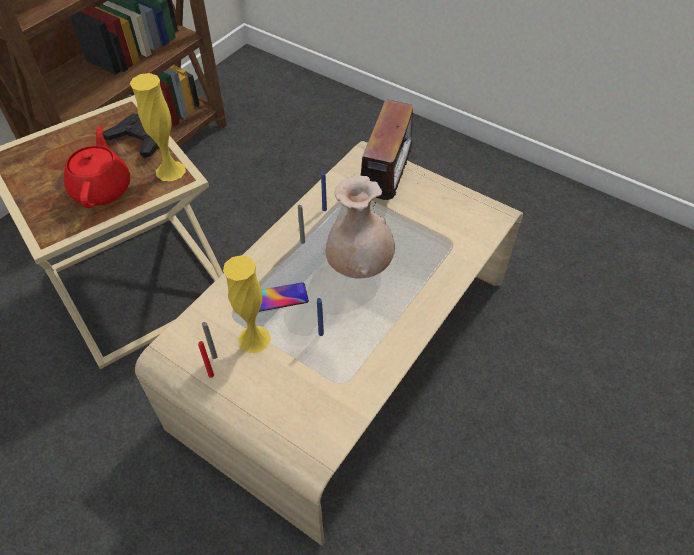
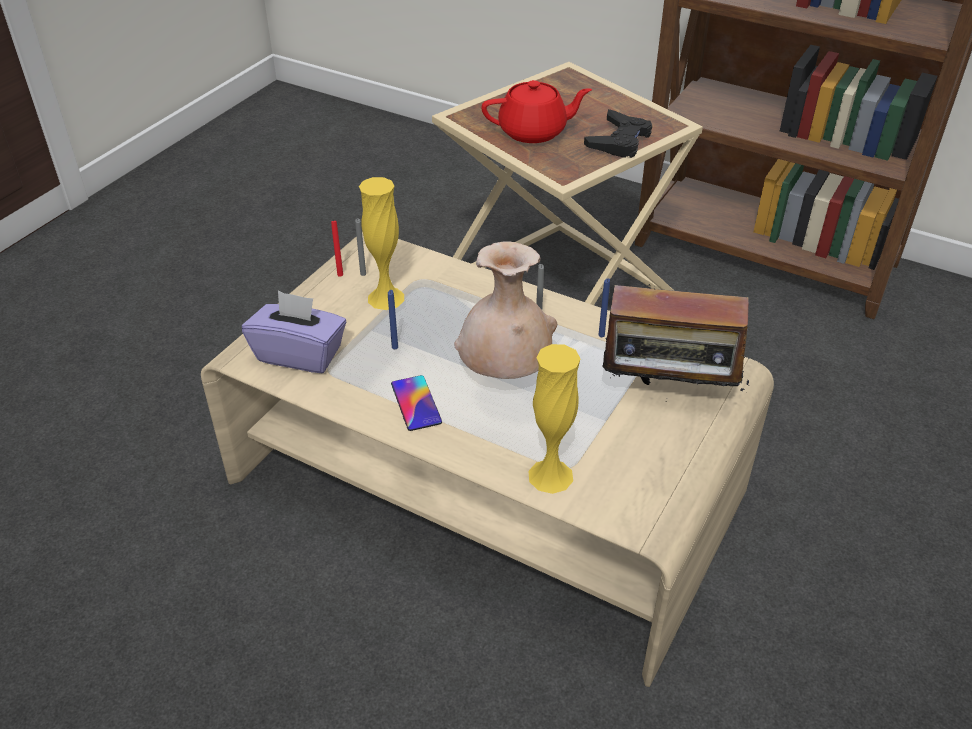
camera: 85 degrees right, 10 degrees down
(170, 171) = (573, 167): yellow vase -> yellow vase (550, 476)
(280, 297) = (446, 310): phone -> phone (416, 403)
(321, 404) = (300, 354): none -> purple tissue box

